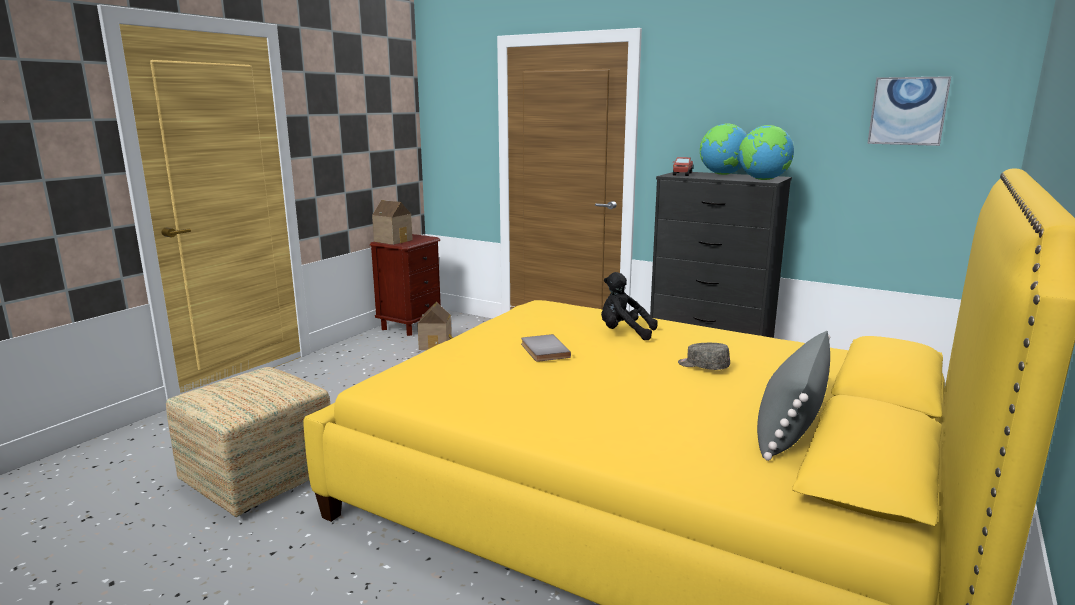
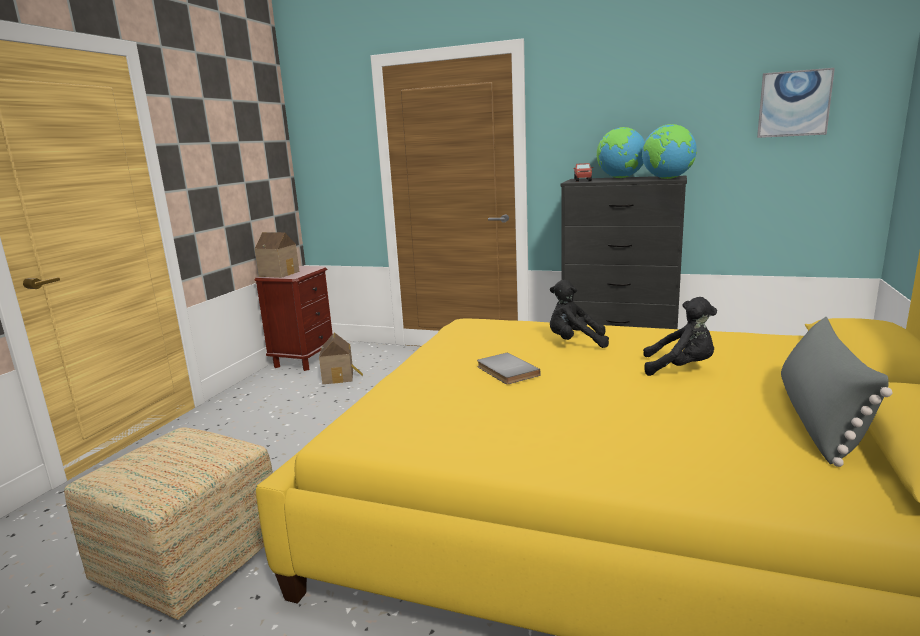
camera: 10 degrees left, 0 degrees up
(703, 366) = (681, 368): grey cap -> black plush toy

